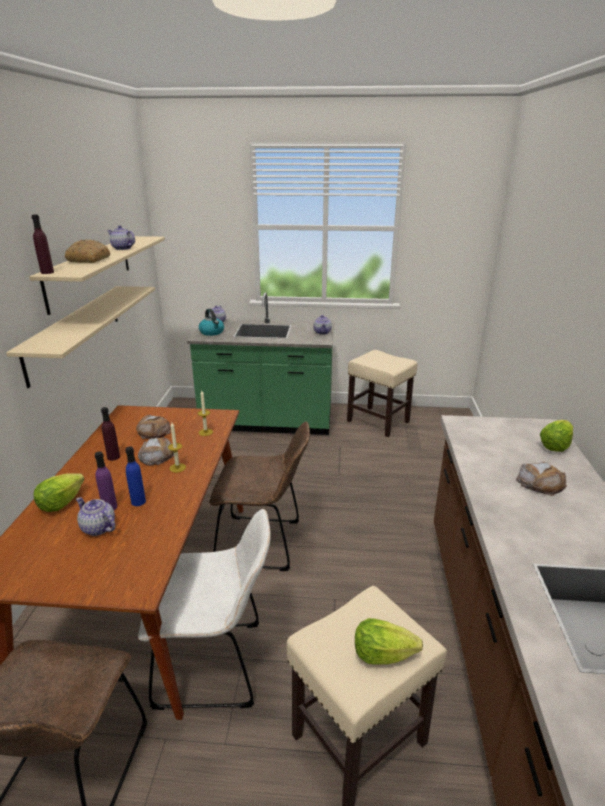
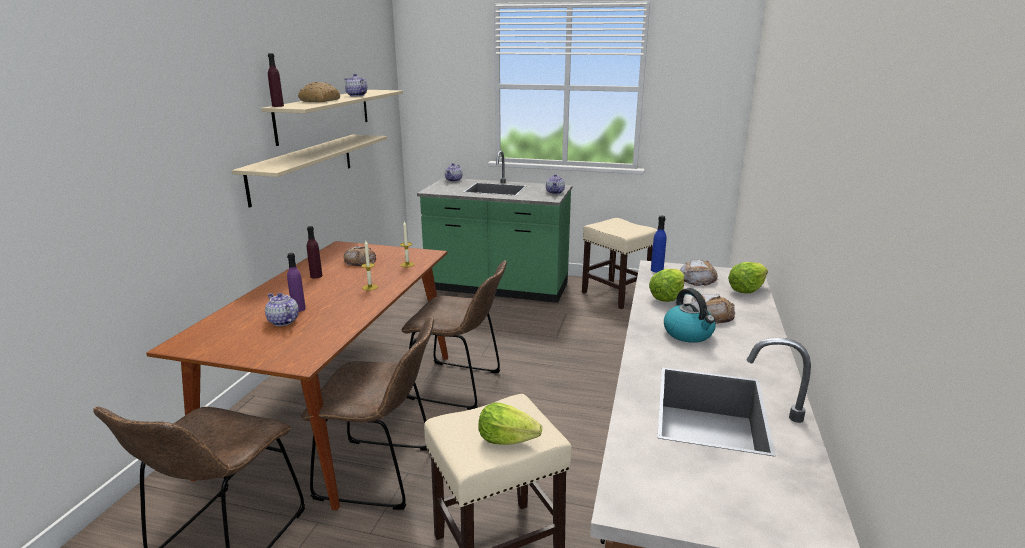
camera: 10 degrees right, 5 degrees down
(60, 503) = (258, 303): lettuce -> lettuce (666, 297)
(138, 501) = (325, 307): blue bottle -> blue bottle (657, 270)
(156, 455) = (355, 277): bread -> bread (697, 278)
(212, 332) = (444, 188): kettle -> kettle (689, 334)
(216, 664) = (382, 474): white chair -> brown chair

